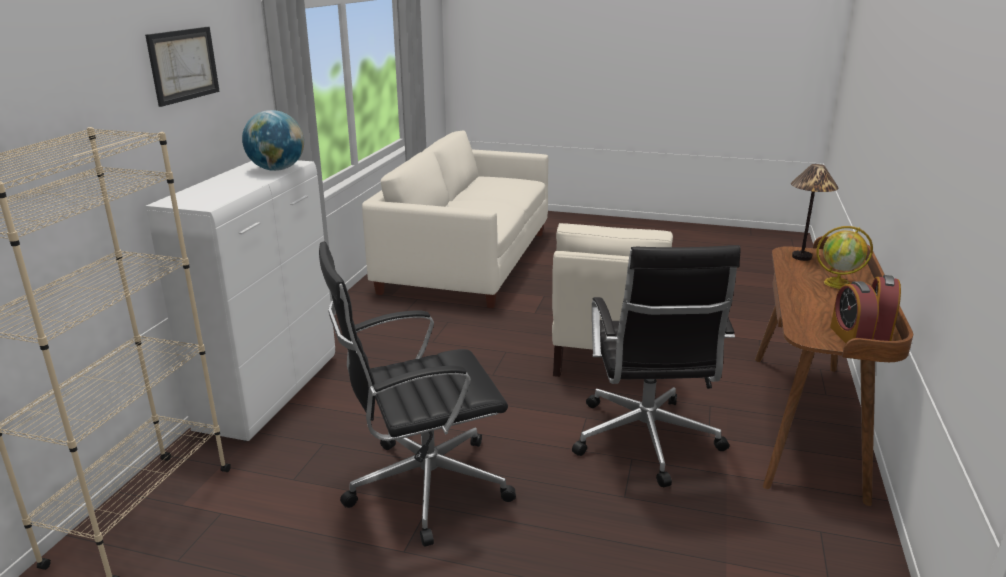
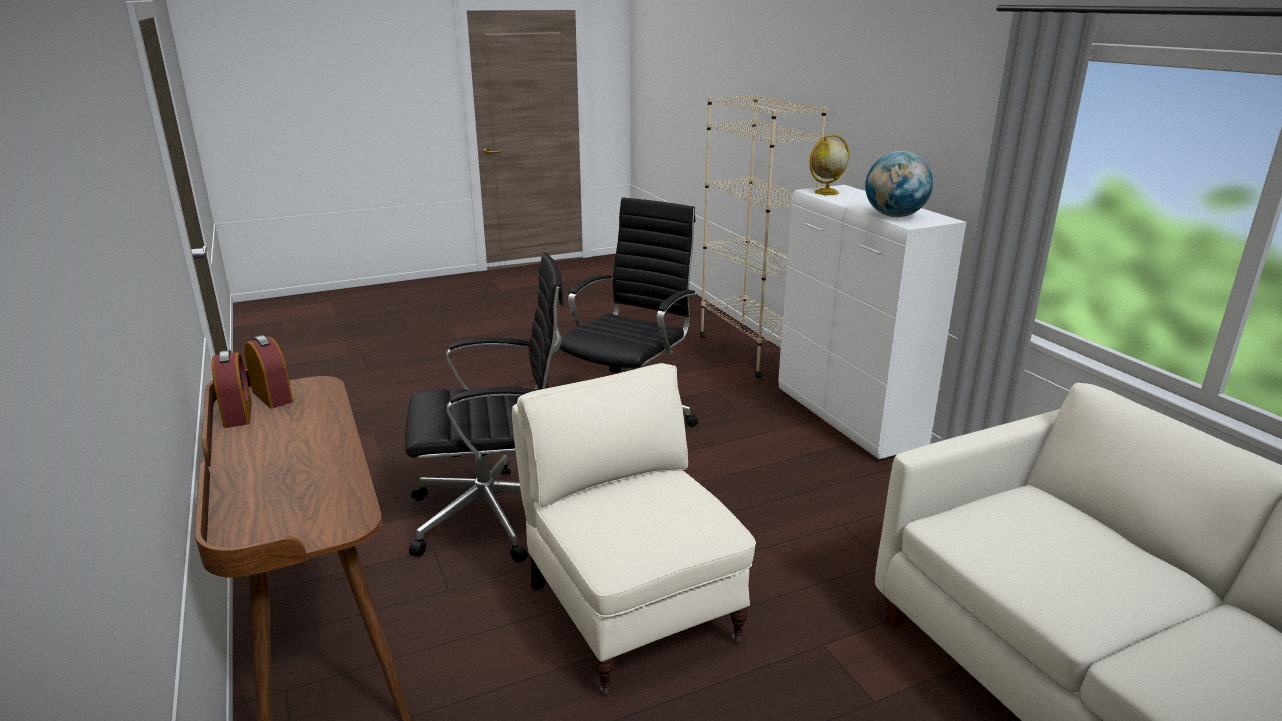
camera: 140 degrees right, 0 degrees up
(183, 65) = (923, 89): picture -> none
(645, 441) = (494, 515): black office chair -> black office chair turned 120 degrees clockwise
(801, 257) = (327, 514): table lamp -> none
(838, 283) = (271, 472): globe -> globe (826, 193)

